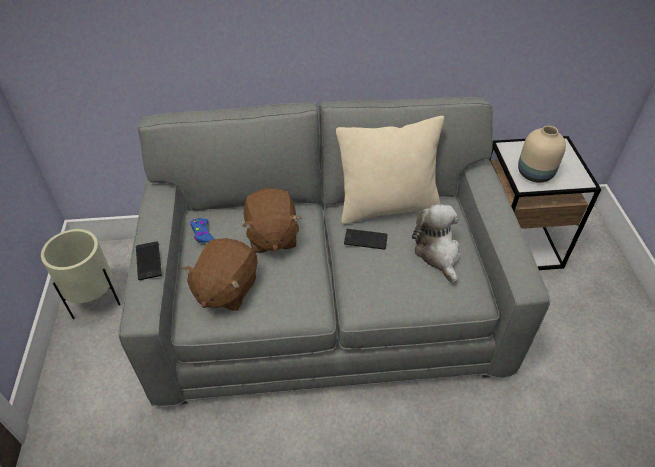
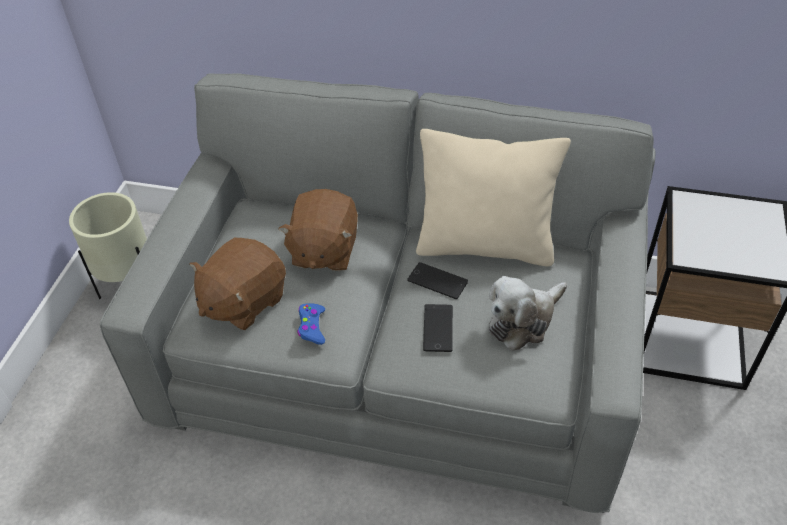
camera: 20 degrees right, 0 degrees up
(148, 261) = (162, 246): phone -> phone (438, 328)
(202, 234) = (244, 230): blue game controller -> blue game controller (312, 327)
(437, 253) = (523, 320): plush toy -> plush toy turned 135 degrees counterclockwise
(533, 173) = (707, 243): beige vase -> none

